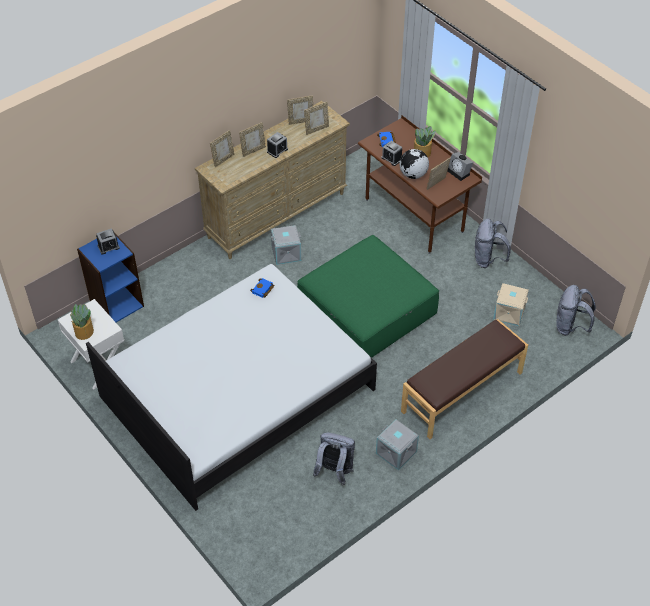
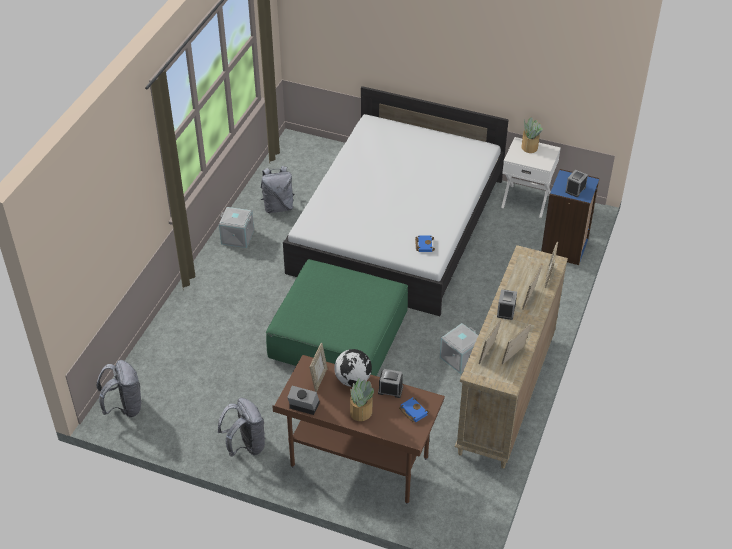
camera: 150 degrees right, 5 degrees down
(462, 392) = (205, 302): brown bench -> none
(509, 312) = (195, 395): beige storage box -> none

